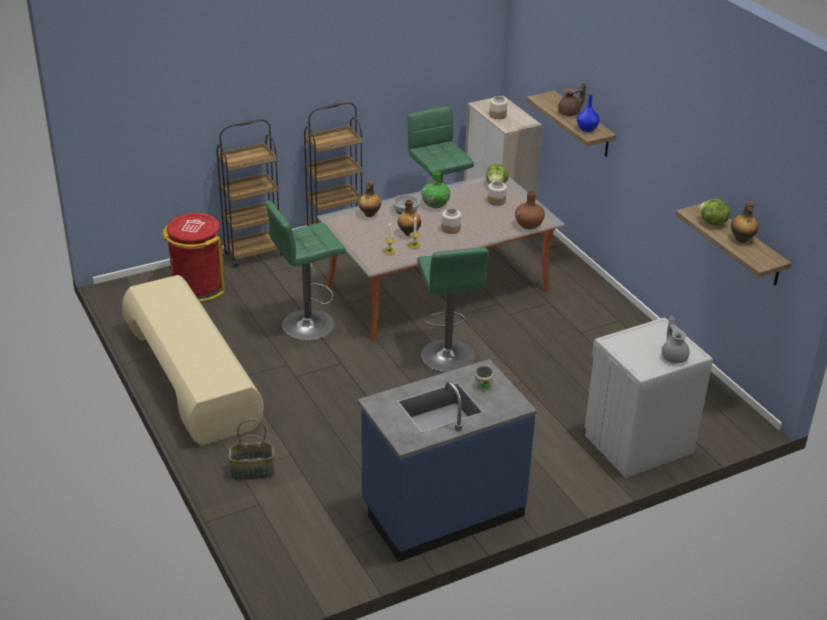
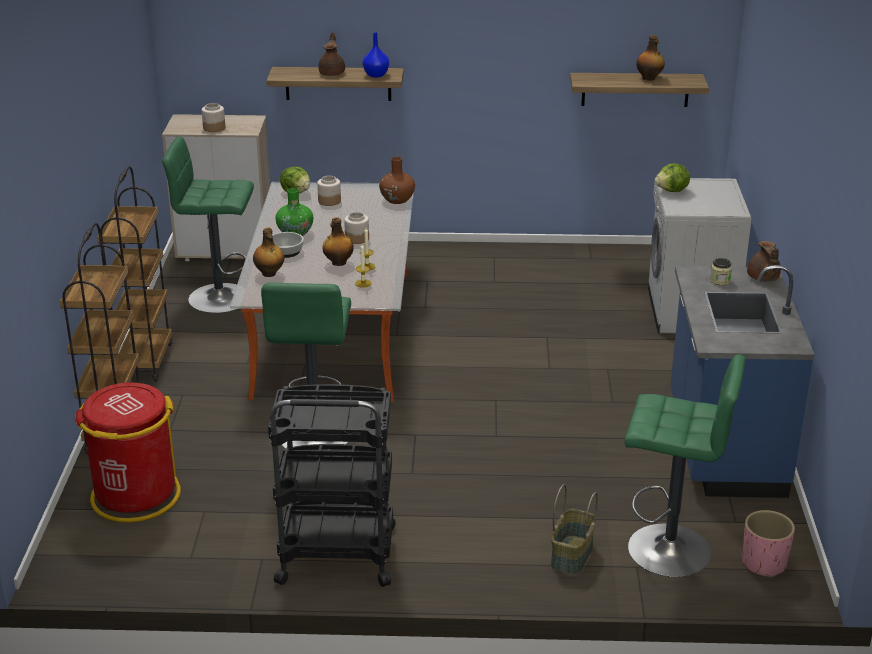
camera: 60 degrees left, 5 degrees down
(191, 376) = (337, 554): beige bench -> black cart
(303, 566) = (764, 564): none -> pink planter
(447, 356) = (464, 364): green stool -> green stool (670, 551)
(508, 405) = (763, 278): none -> brown teapot
(674, 356) = (722, 192): grey teapot -> none
(712, 223) = (609, 80): lettuce -> lettuce (672, 191)

